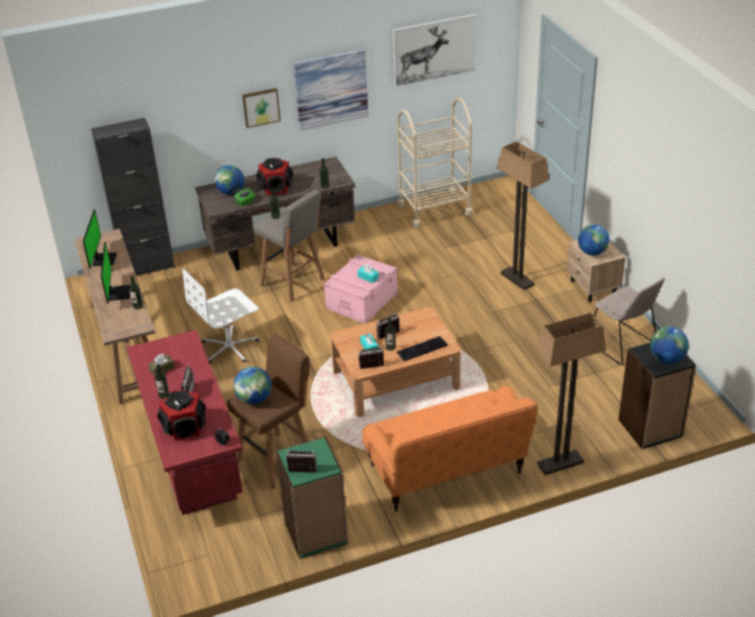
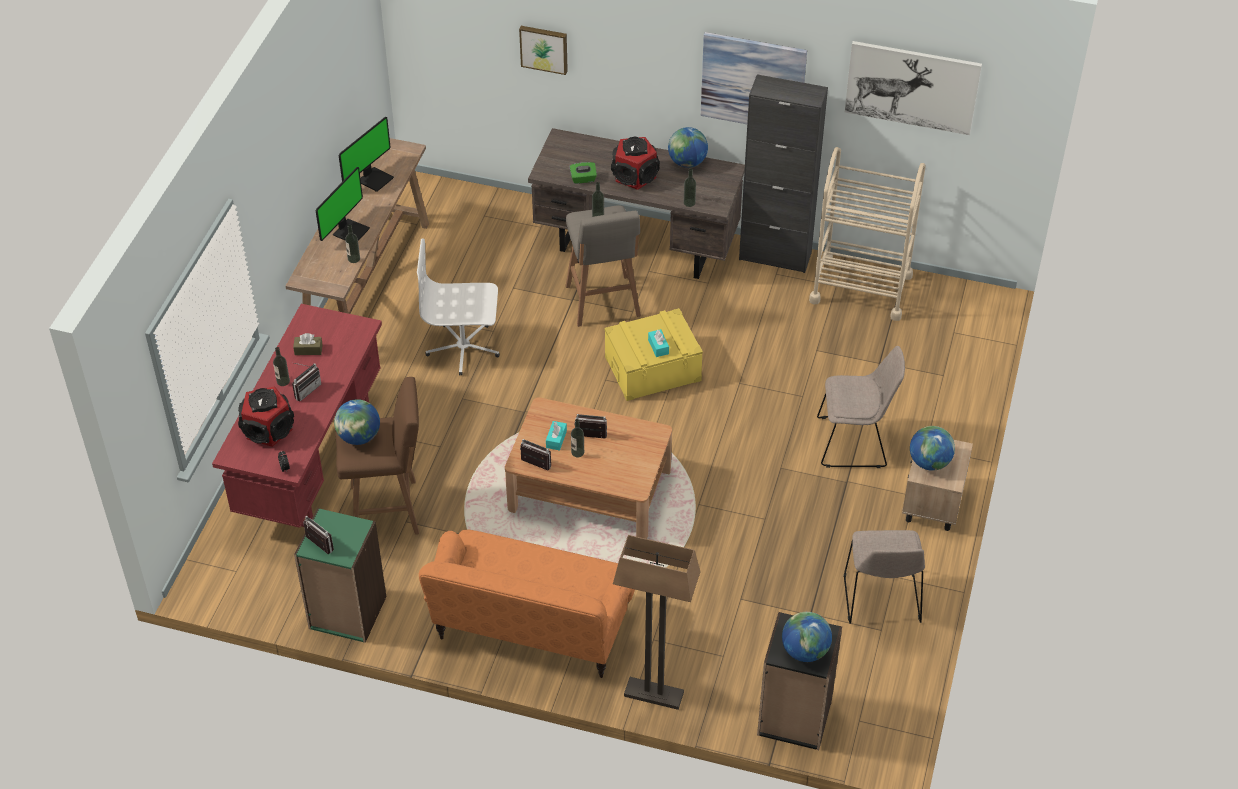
camera: 35 degrees right, 10 degrees up
(147, 267) = (474, 195): black cabinet -> black cabinet (775, 256)
(231, 192) = (581, 156): globe -> globe (687, 162)
(261, 107) = (653, 68): picture -> picture (544, 48)
(362, 300) = (652, 368): pink storage box -> yellow storage box
(421, 349) = (606, 474): keyboard -> none
(517, 279) = (855, 442): floor lamp -> beige chair

